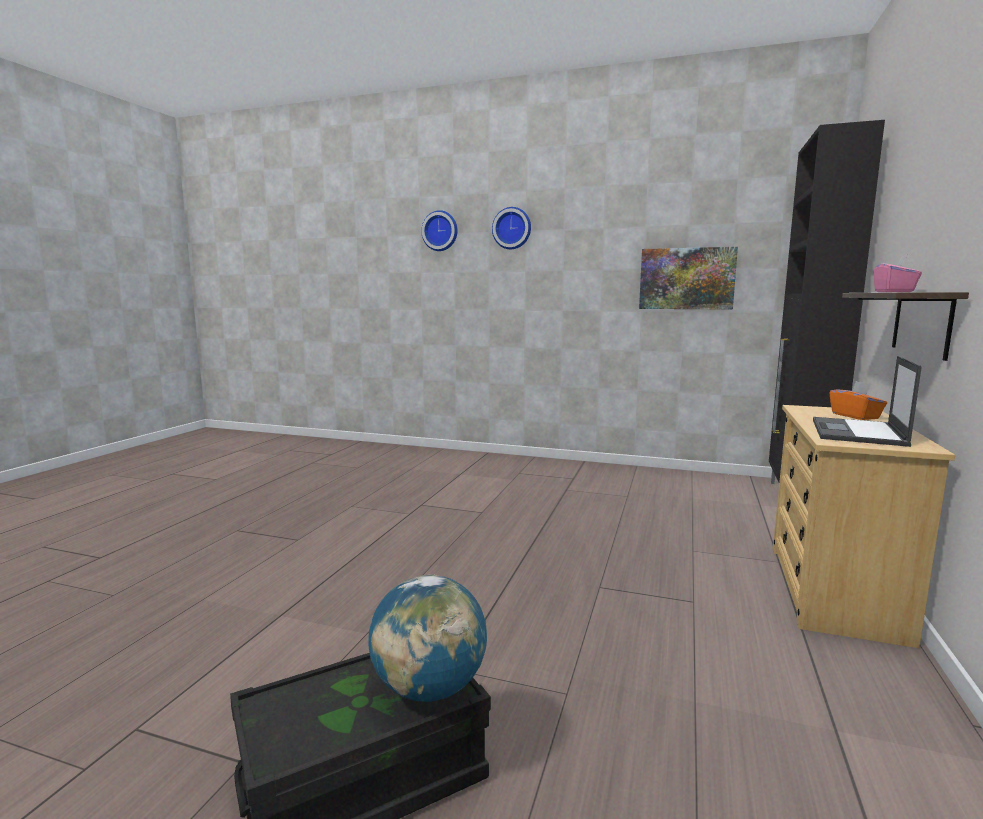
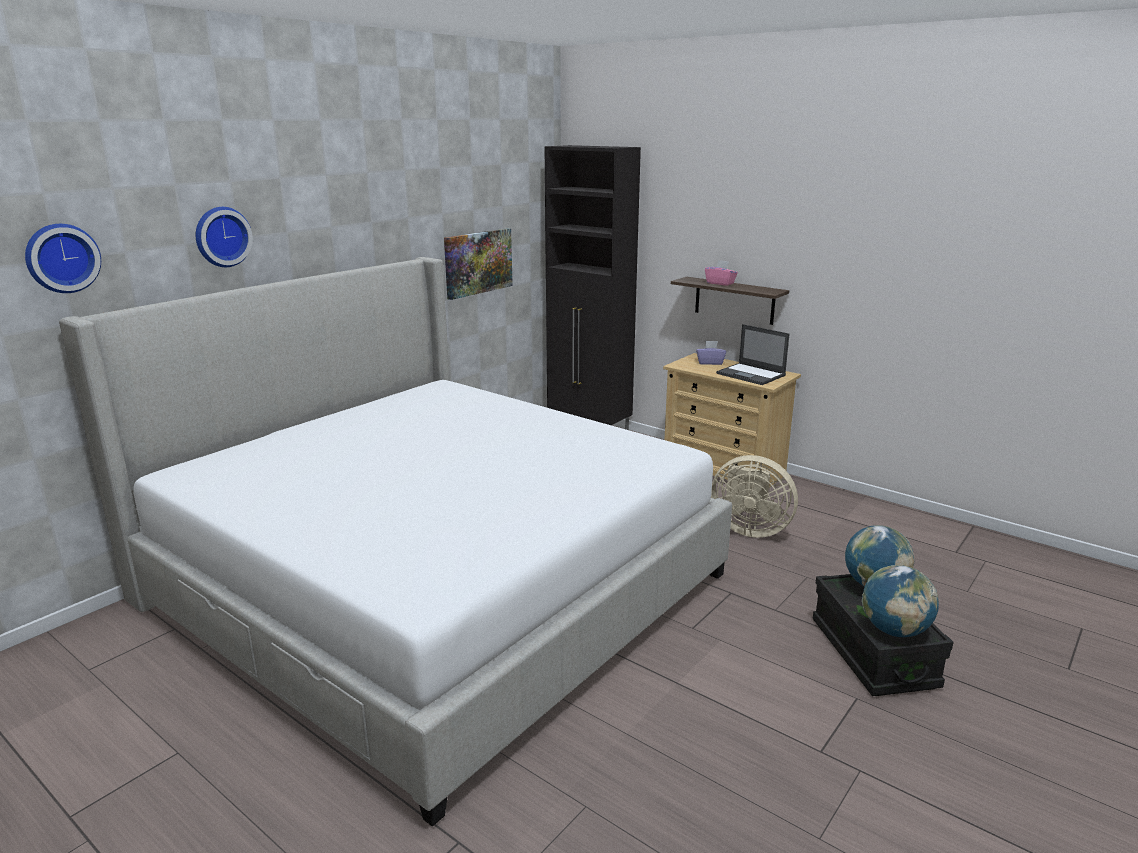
camera: 70 degrees left, 10 degrees up
(292, 715) = (894, 630): none -> globe
(406, 497) = (434, 587): none -> bed
(512, 228) = (318, 225): wall clock -> wall clock (61, 258)
(668, 628) = (749, 529): none -> beige fan
(855, 416) = (710, 362): orange tissue box -> purple tissue box

